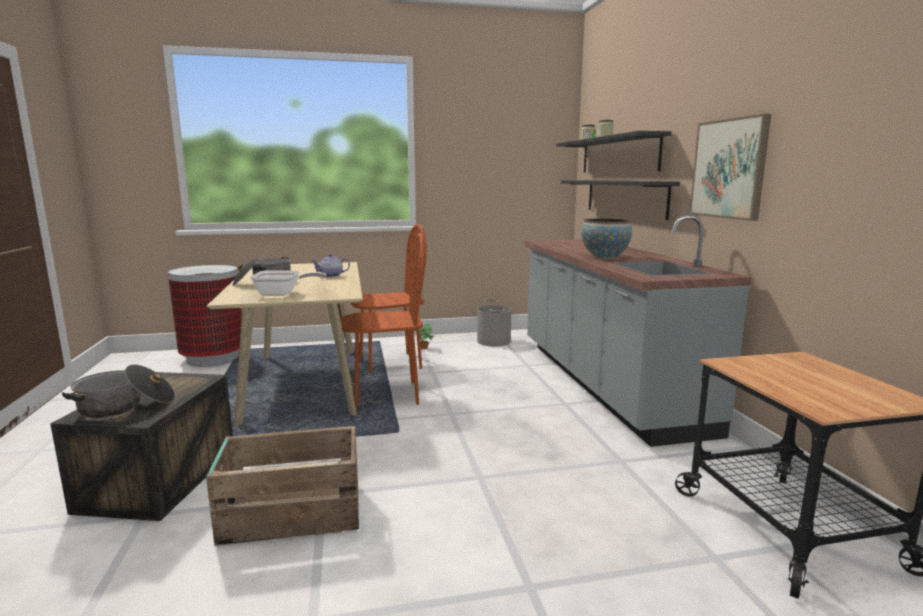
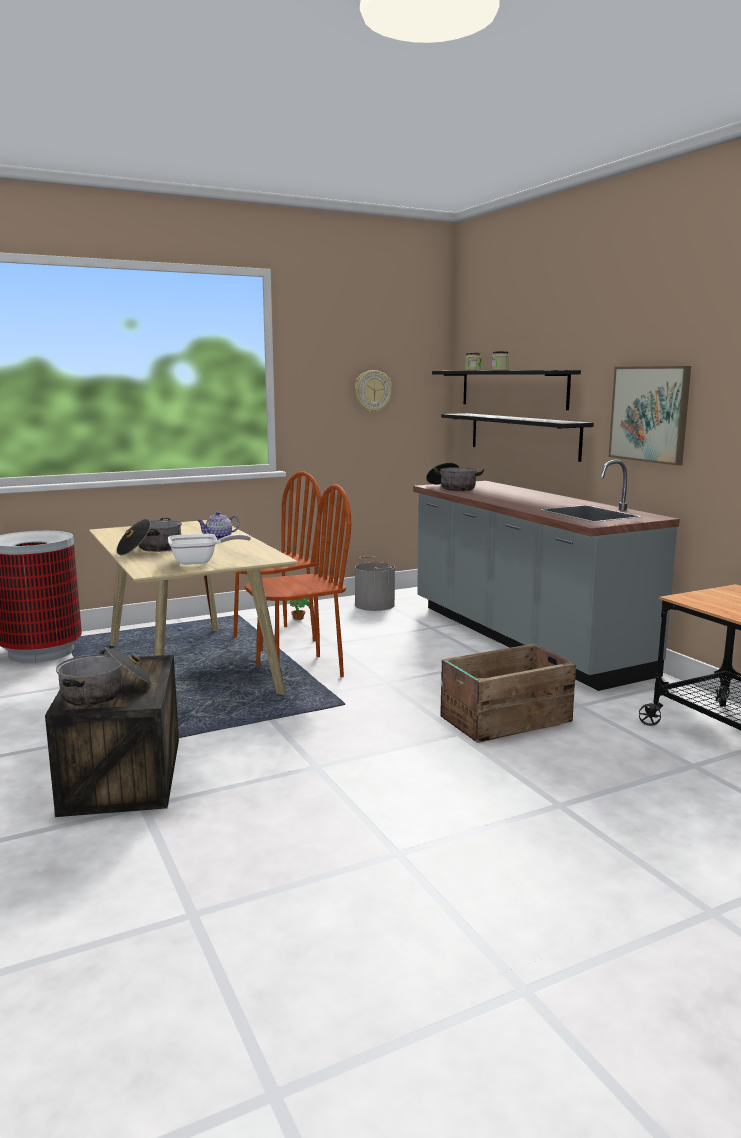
camera: 15 degrees left, 0 degrees up
(290, 513) = (298, 784): crate -> crate (503, 720)
(502, 161) = (372, 391): none -> wall clock
(556, 243) = (452, 488): none -> cooking pot
(605, 257) = (526, 503): bowl -> none

